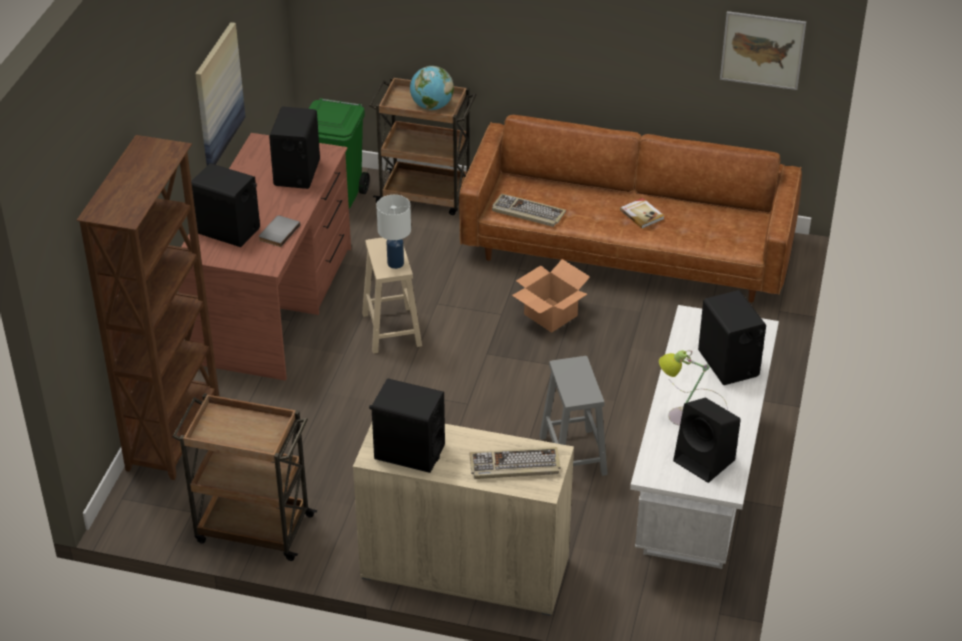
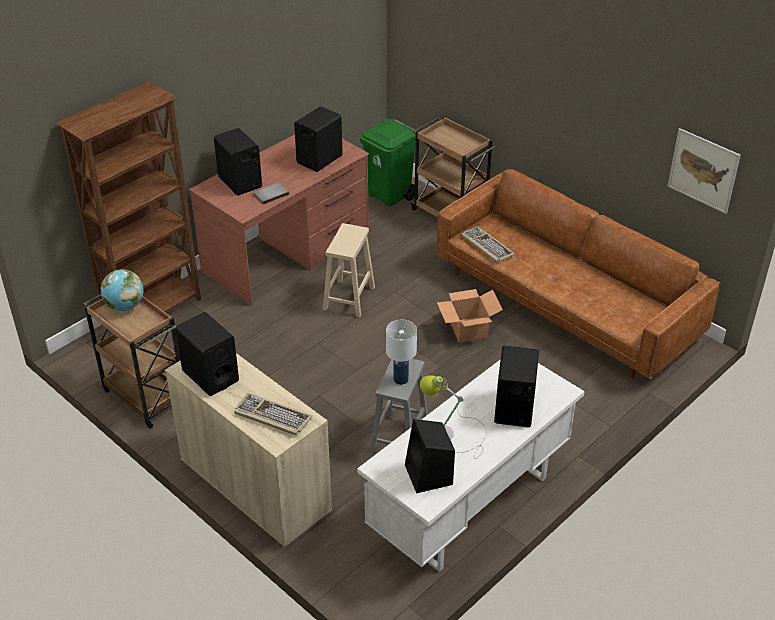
camera: 30 degrees right, 0 degrees up
(218, 95) = (275, 84): picture -> none
(396, 263) = (348, 246): white table lamp -> white table lamp (401, 379)
(431, 106) = (457, 145): globe -> globe (125, 306)
(642, 214) = (571, 277): book -> none

